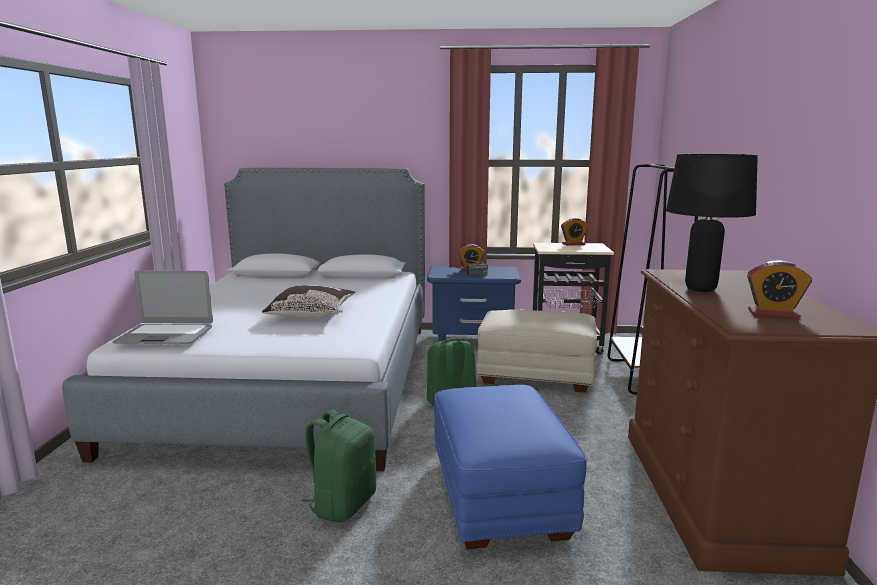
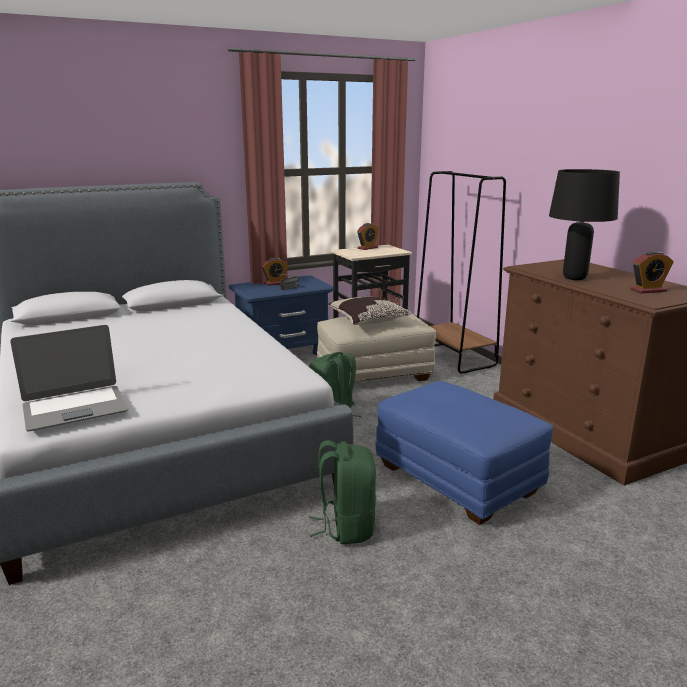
camera: 30 degrees left, 5 degrees up
(312, 314) = (195, 354): pillow -> pillow (368, 320)

